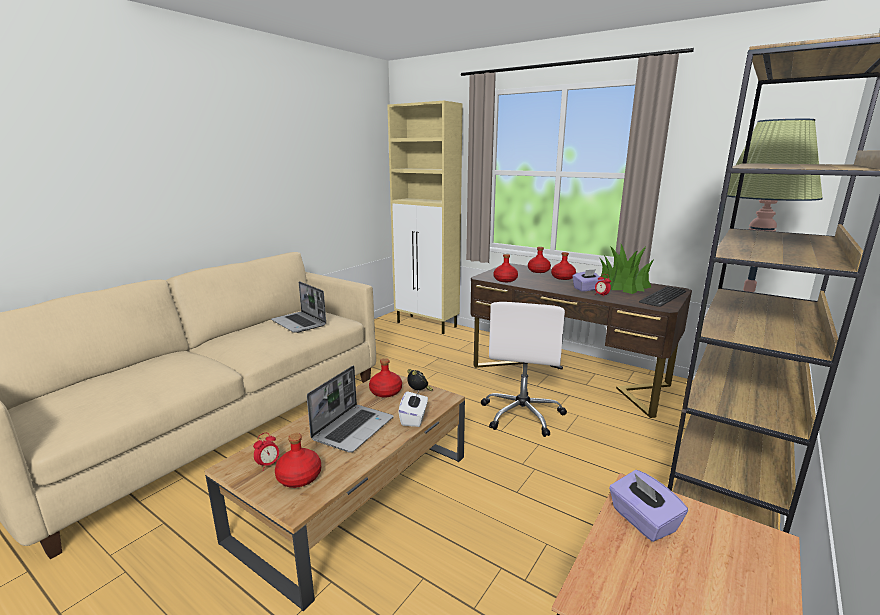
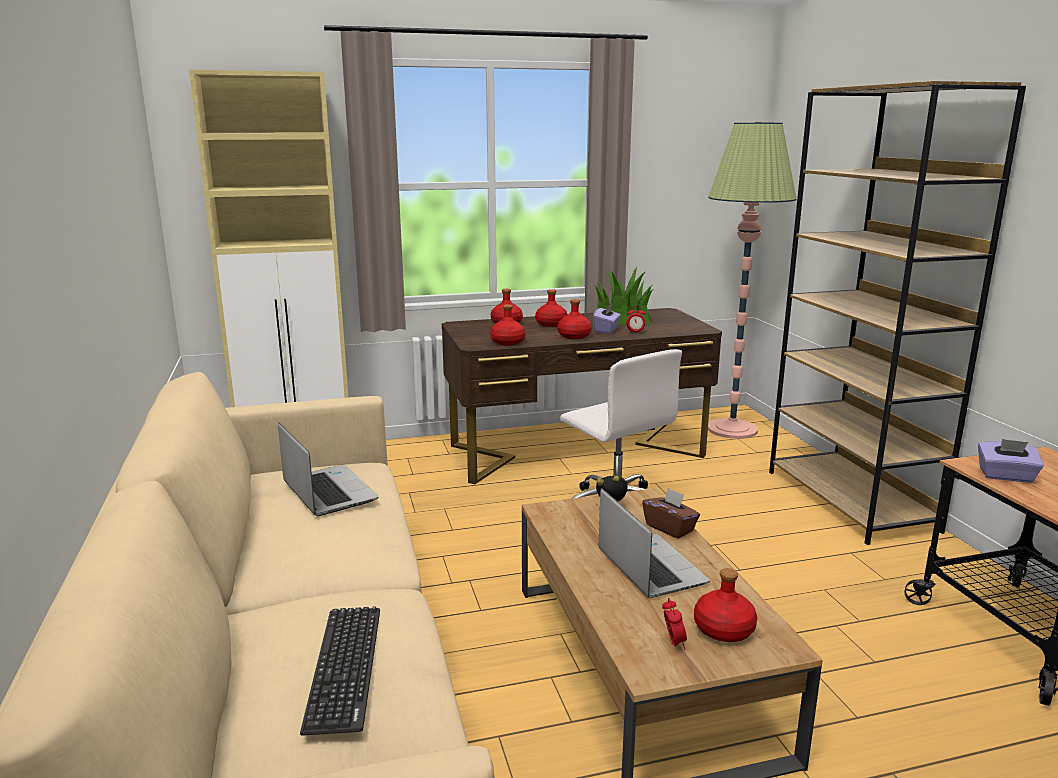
camera: 50 degrees left, 0 degrees up
(299, 323) = (327, 492): laptop -> laptop turned 120 degrees counterclockwise
(386, 392) = (584, 522): red bottle -> red bottle (574, 336)
(414, 418) = (670, 528): white tissue box -> brown tissue box
(663, 297) = (678, 321): keyboard -> keyboard (344, 667)

